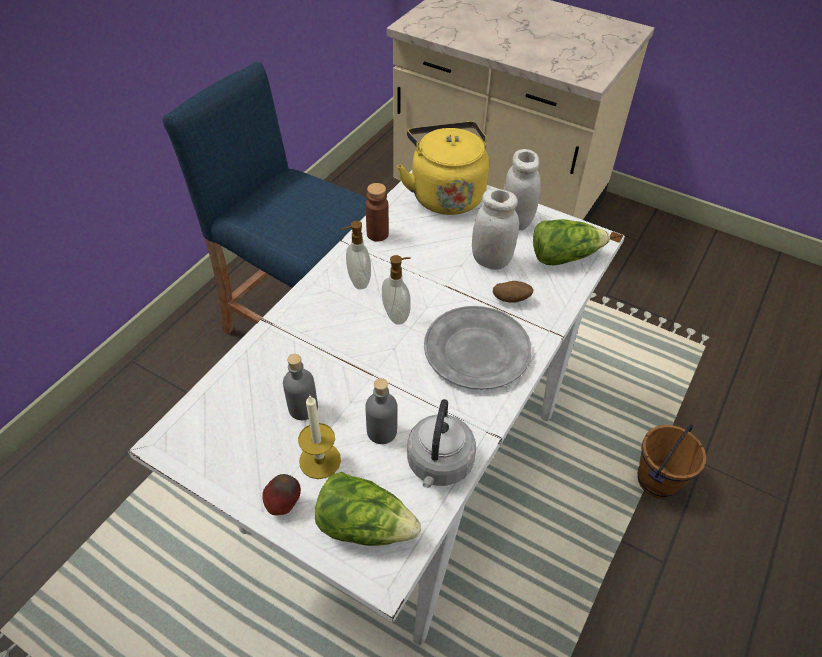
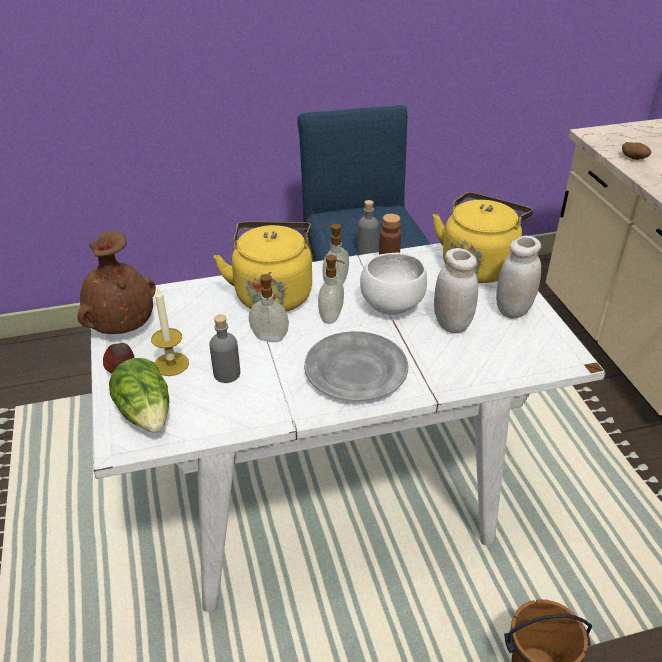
camera: 45 degrees right, 10 degrees down
(214, 458) = (121, 325): none -> brown vase
(303, 408) = (201, 331): grey bottle -> grey bottle (367, 250)
(317, 325) = (273, 293): none -> yellow kettle
(371, 369) = (270, 337): none -> soap dispenser
(428, 273) = (390, 305): none -> white bowl
(439, 465) = (233, 416): grey kettle -> none
(511, 299) = (430, 356): potato -> potato (634, 159)
(563, 256) = (520, 354): lettuce -> none

